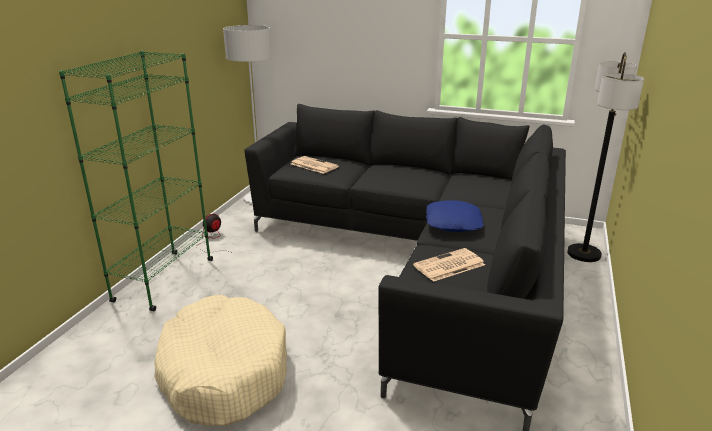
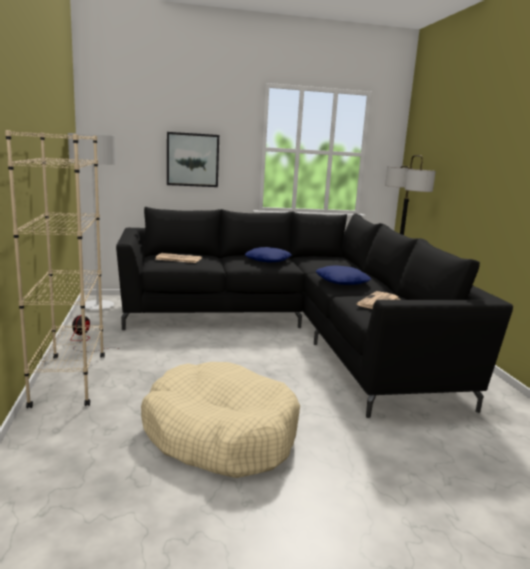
camera: 30 degrees left, 10 degrees down
(164, 280) = (69, 380): green bookcase -> beige bookcase
(360, 48) = (192, 160): none -> picture
(409, 176) = (267, 260): none -> blue pillow

